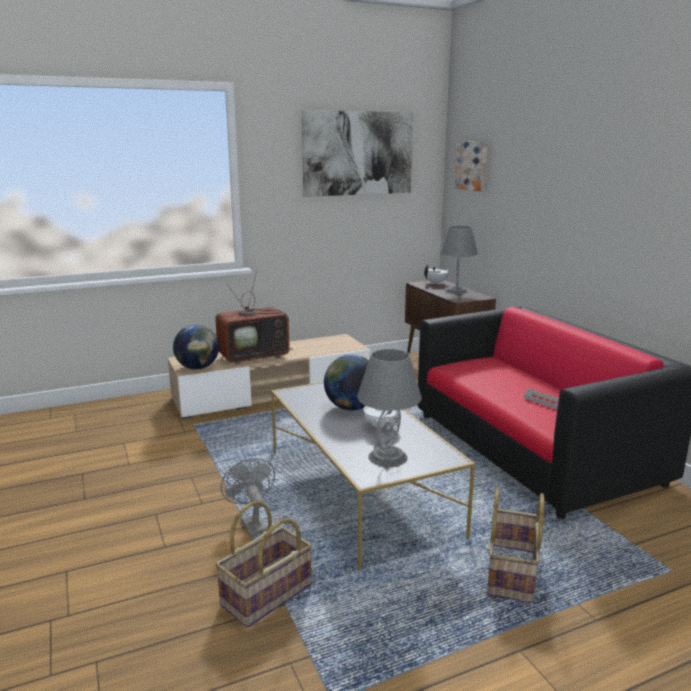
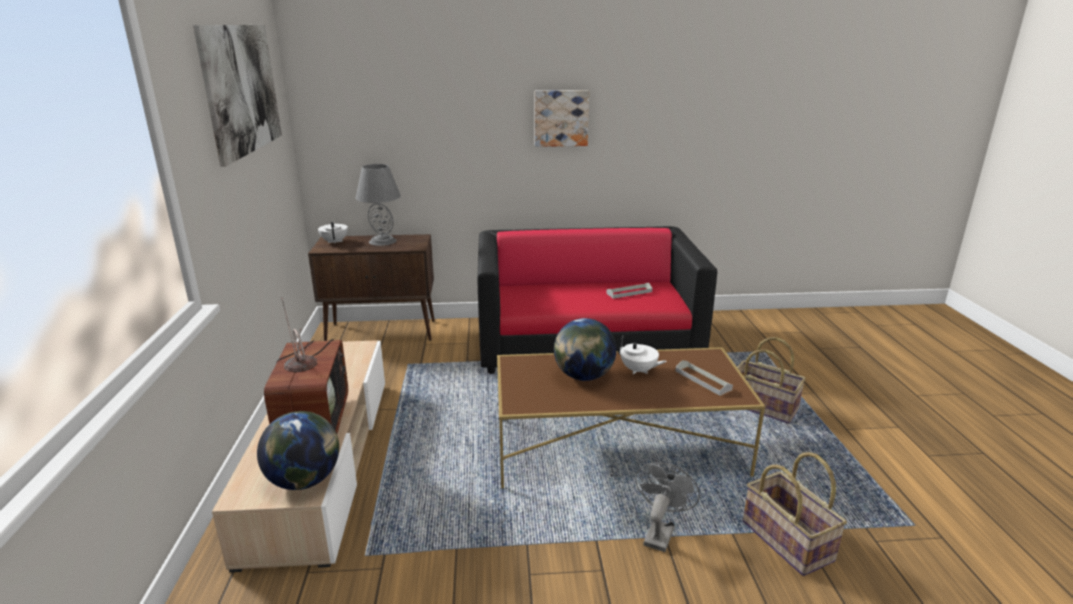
camera: 70 degrees left, 5 degrees up
(251, 523) = (660, 532): grey fan -> grey fan turned 120 degrees clockwise
(360, 490) = (618, 446): grey coffee table -> brown coffee table
(387, 457) = (703, 380): grey table lamp -> grey tray
(472, 165) = (352, 92): picture -> picture (561, 118)

